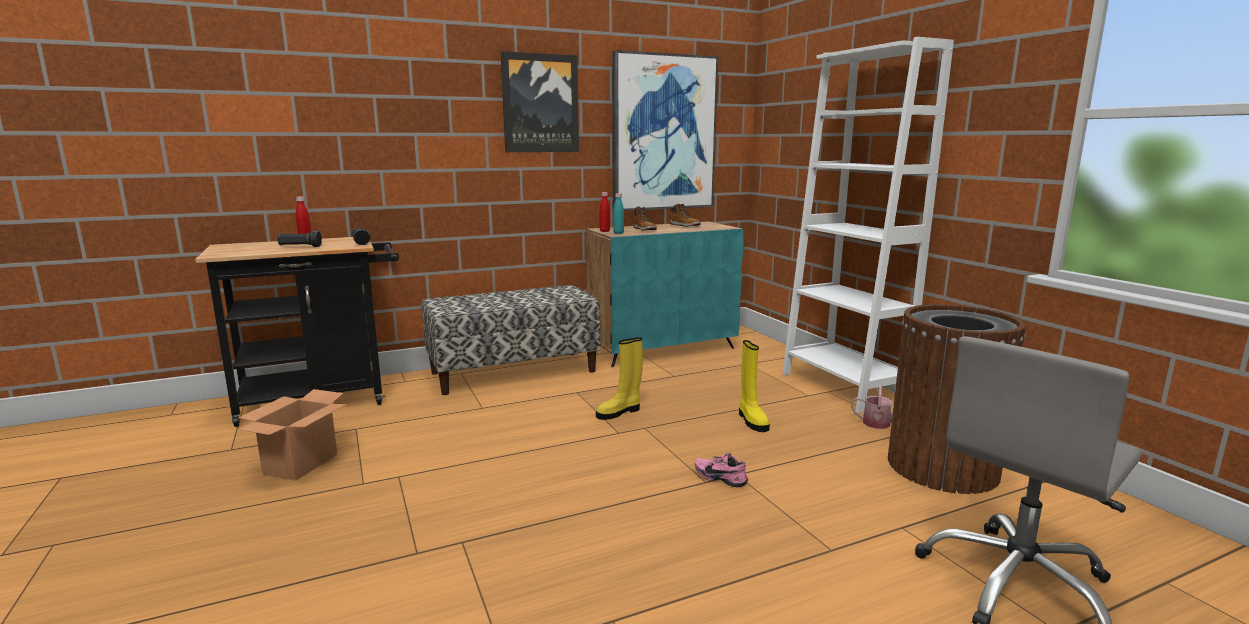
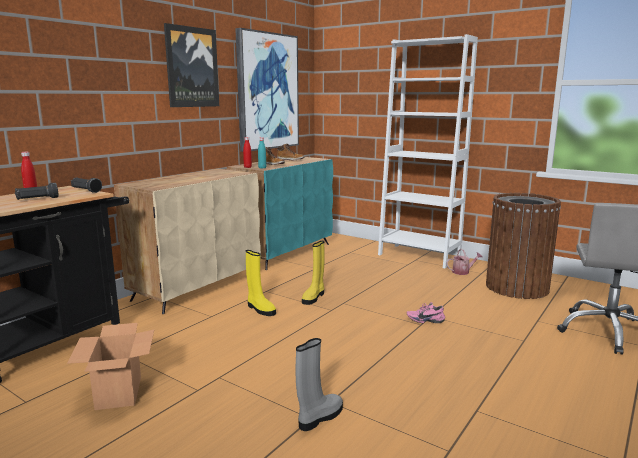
camera: 30 degrees left, 0 degrees up
(426, 555) = (319, 417): none -> grey boot
(514, 372) = (198, 287): bench -> beige cabinet
(752, 420) = (398, 285): yellow boot -> yellow boot (260, 309)

